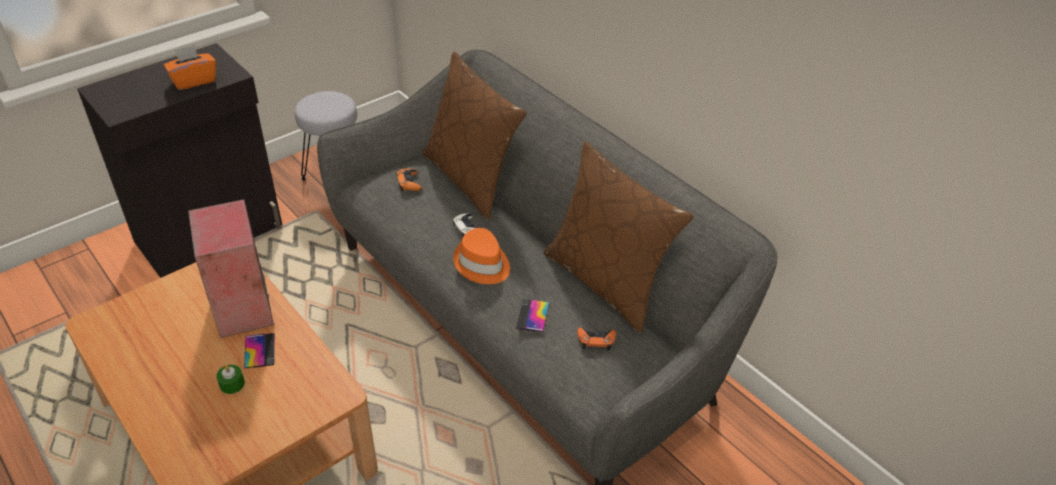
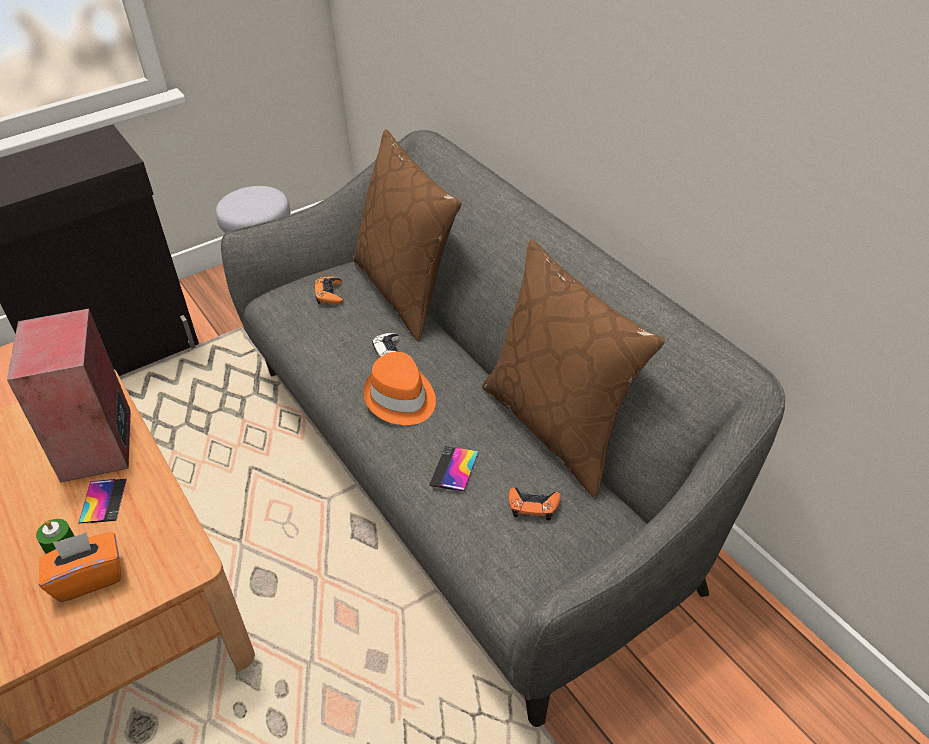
camera: 10 degrees right, 0 degrees up
(194, 81) = (73, 167): orange tissue box -> orange tissue box (89, 578)

